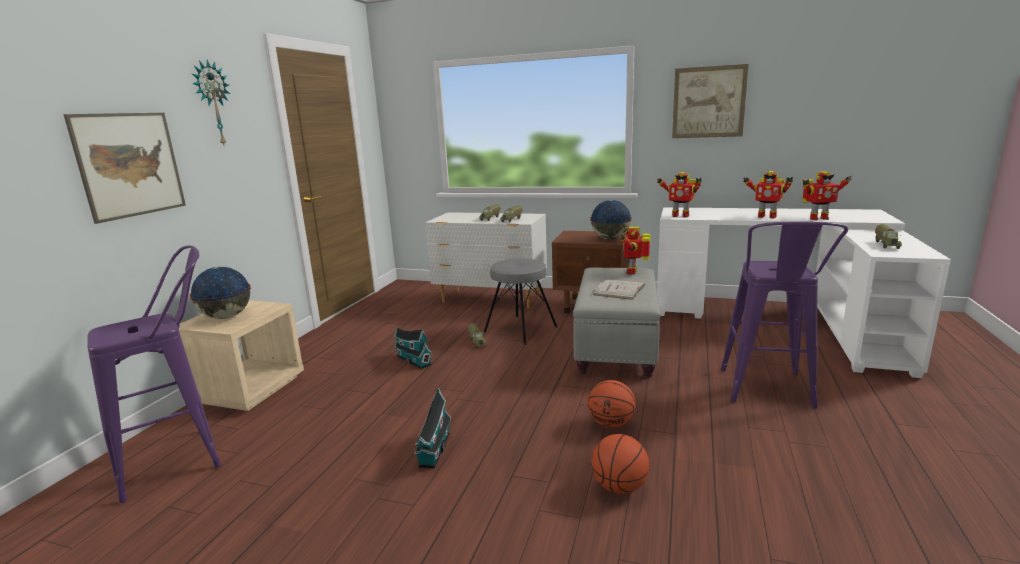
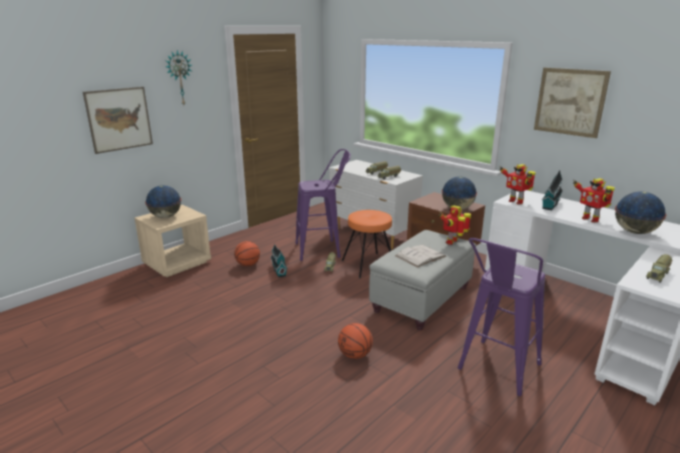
camera: 25 degrees right, 5 degrees up
(183, 458) = (118, 296): purple stool -> purple stool (323, 250)
(434, 451) = (236, 335): toy house -> toy house (550, 205)
(520, 329) = (368, 265): grey stool -> orange stool
(619, 487) = (315, 397): basketball -> basketball (248, 265)
(817, 218) = (634, 232): toy robot -> globe

